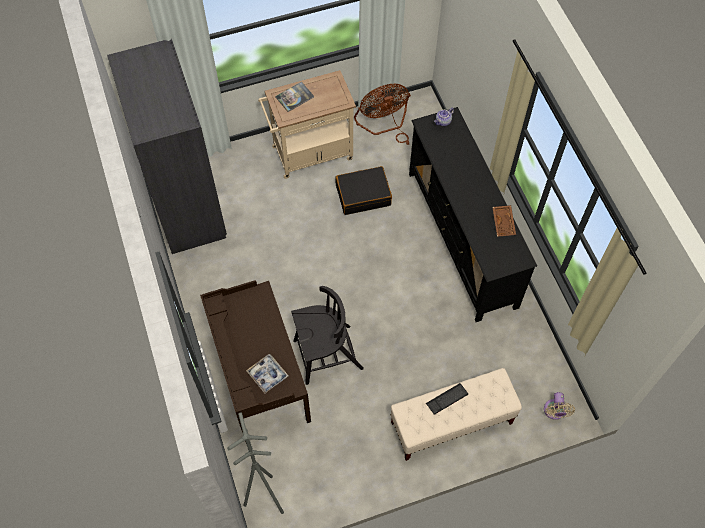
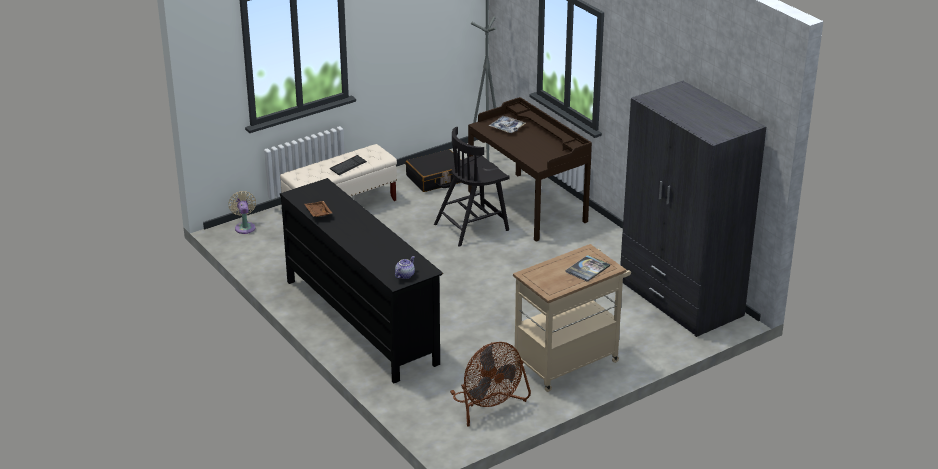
camera: 165 degrees right, 30 degrees down
(363, 195) = (487, 338): black suitcase -> black suitcase (436, 179)

